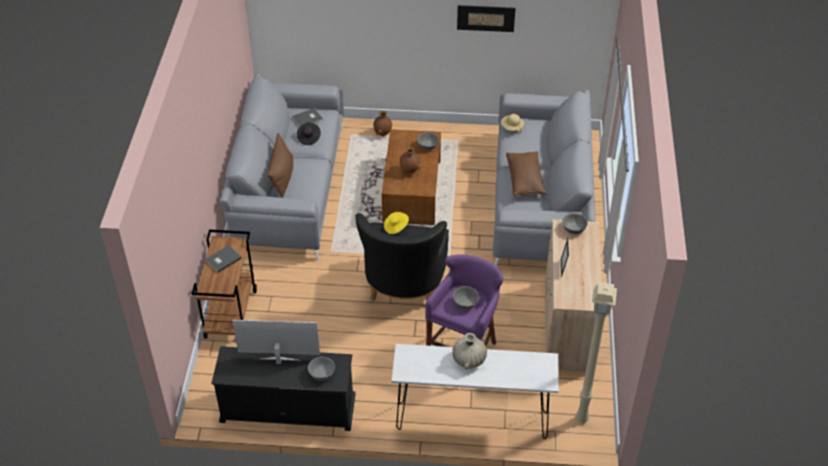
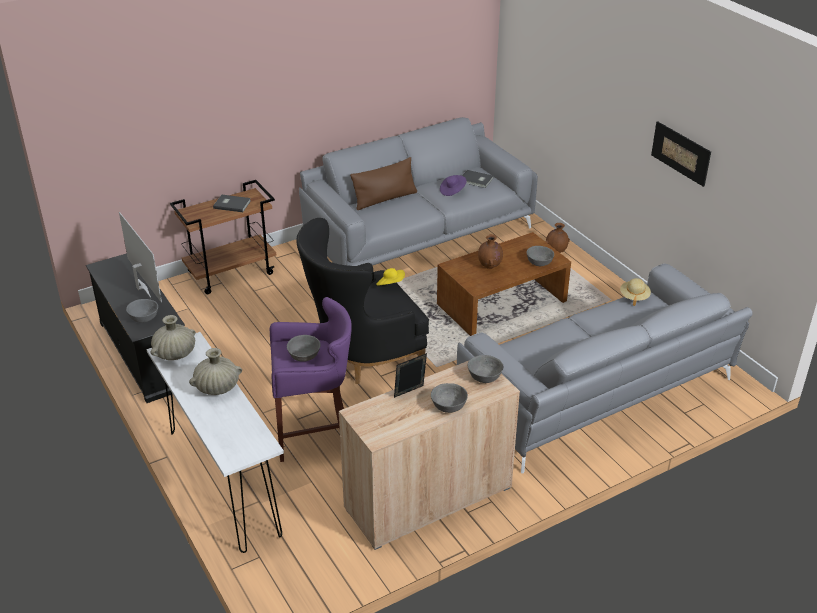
camera: 55 degrees right, 10 degrees down
(308, 138) = (452, 191): black hat -> purple hat
(411, 367) = (175, 354): none -> beige vase
(525, 180) = (564, 338): brown pillow -> none
(580, 419) = (295, 572): beige floor lamp -> none
(588, 258) = (448, 406): none -> grey bowl

